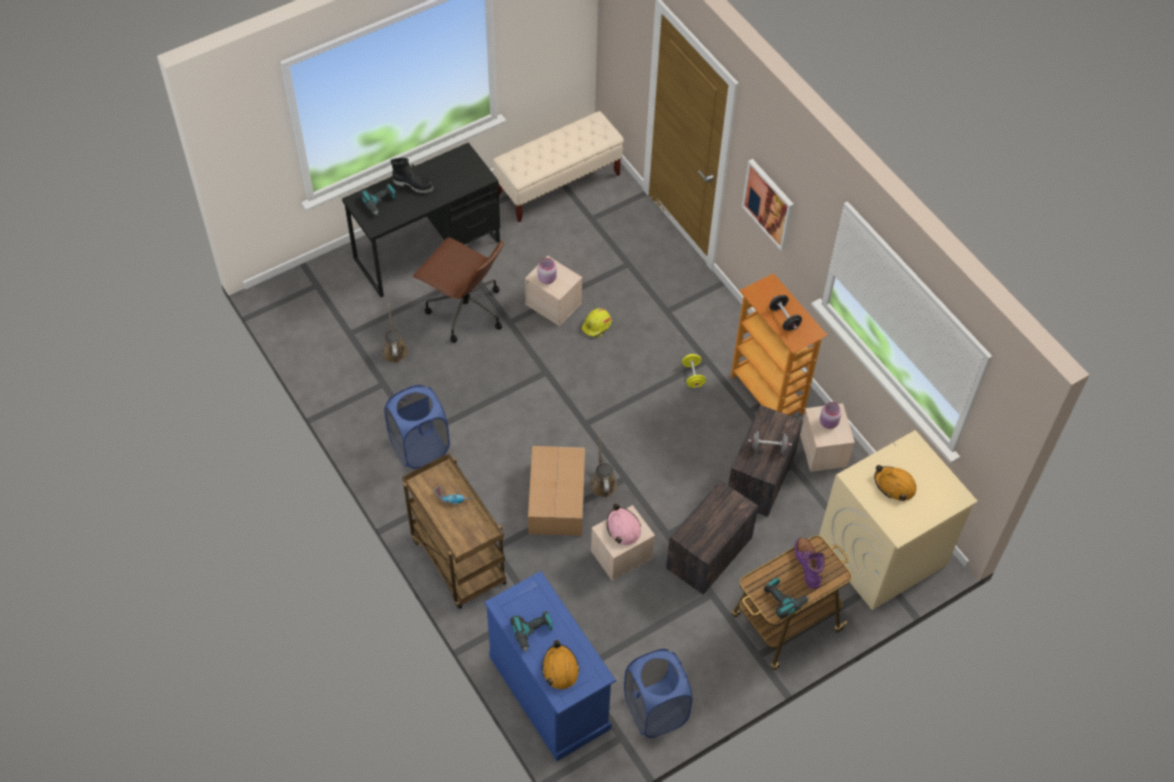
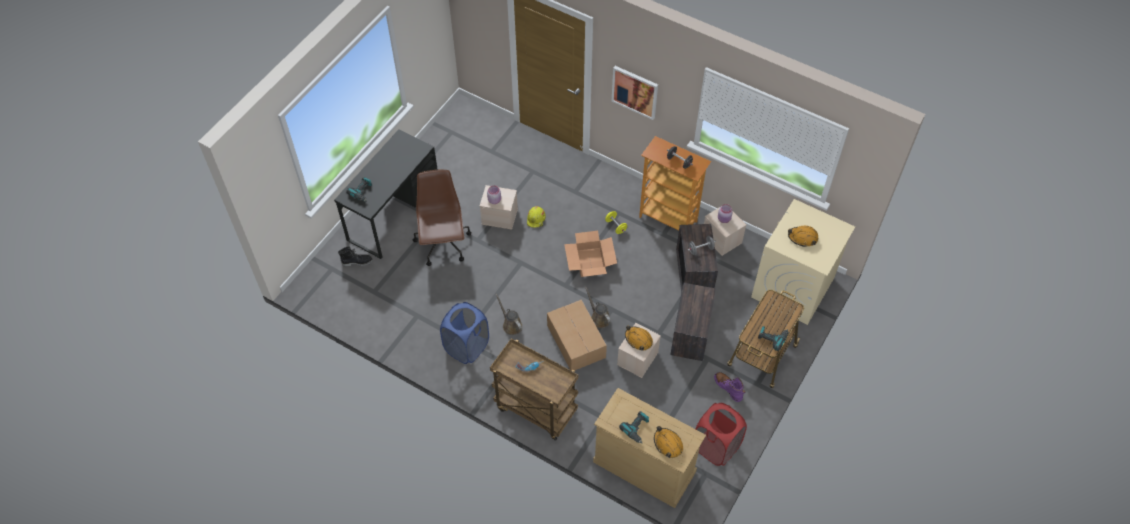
camera: 25 degrees left, 0 degrees up
(394, 349) = (411, 290): brown watering can -> brown watering can (511, 325)
(413, 185) = (378, 171): black boot -> black boot (357, 262)
(464, 310) = (443, 245): brown office chair -> brown office chair turned 105 degrees counterclockwise
(549, 692) = (644, 466): blue dresser -> beige dresser
(558, 184) = (457, 137): beige bench -> none
(623, 528) = (638, 339): pink hard hat -> orange hard hat
(633, 408) = (590, 262): none -> cardboard box
(655, 710) = (715, 447): blue laundry basket -> red laundry basket
(808, 565) = (774, 310): purple boot -> purple boot (728, 388)

